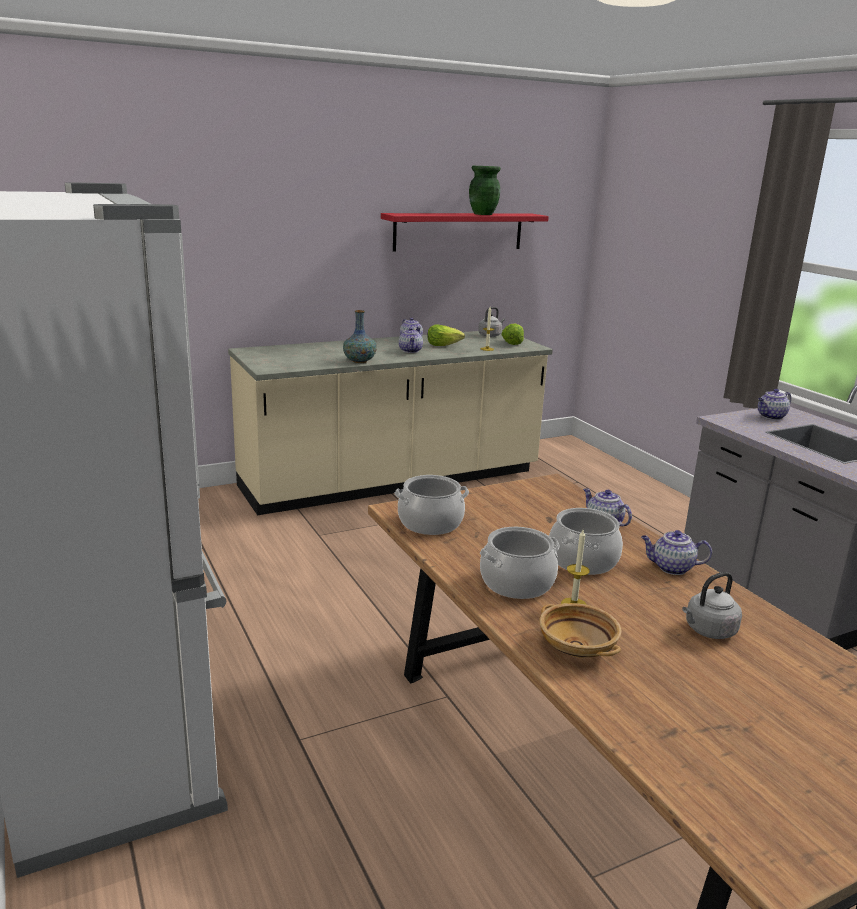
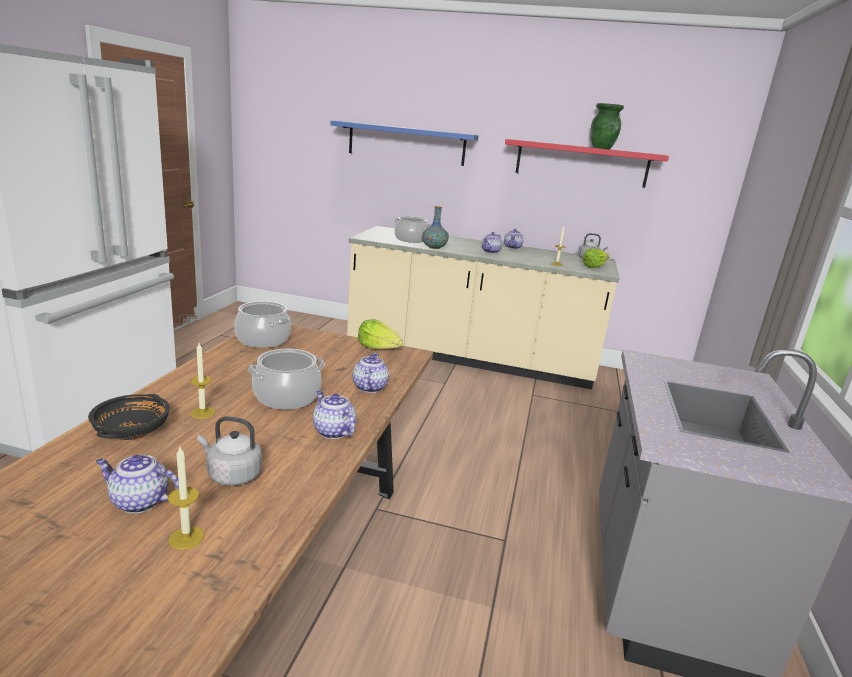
camera: 40 degrees right, 0 degrees up
(255, 232) = (406, 143): none -> blue shelf
(443, 345) = (527, 255): lettuce -> lettuce (379, 348)
(517, 583) = (210, 386): cooking pot -> cooking pot (410, 240)
(578, 647) = (132, 431): beige bowl -> black bowl
(771, 417) = (713, 375): teapot -> teapot (138, 501)
(792, 678) = (186, 538): none -> candle

